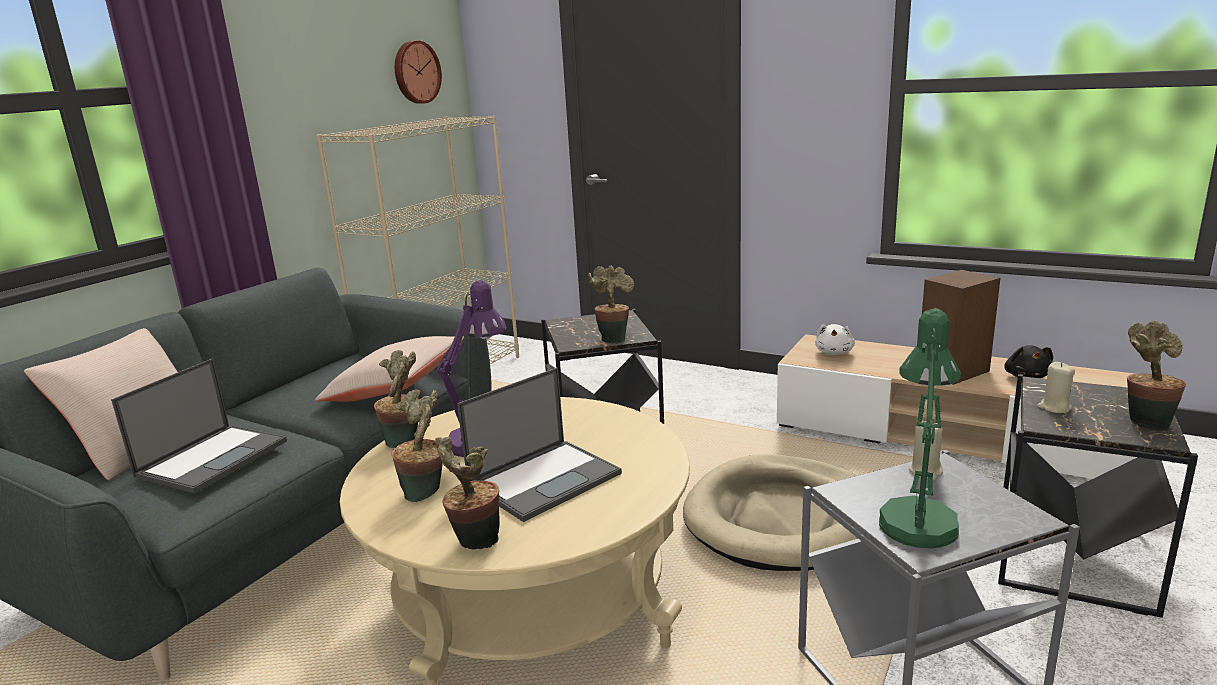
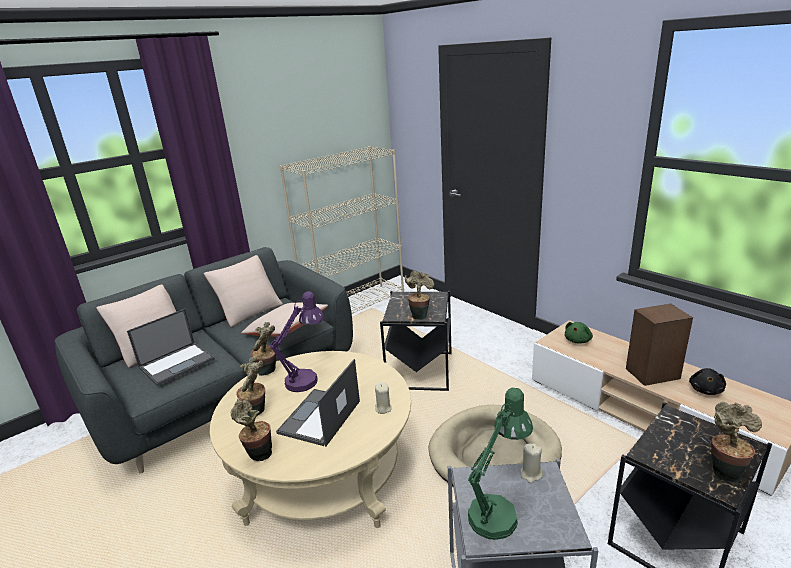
camera: 20 degrees right, 5 degrees up
(303, 375) = (249, 310): none -> beige pillow
(415, 72) = (351, 120): wall clock -> none
(545, 479) = (319, 418): laptop -> laptop turned 135 degrees clockwise
(834, 353) = (578, 340): white plush toy -> green plush toy
(1054, 407) = (665, 440): beige candle -> beige candle (383, 408)

